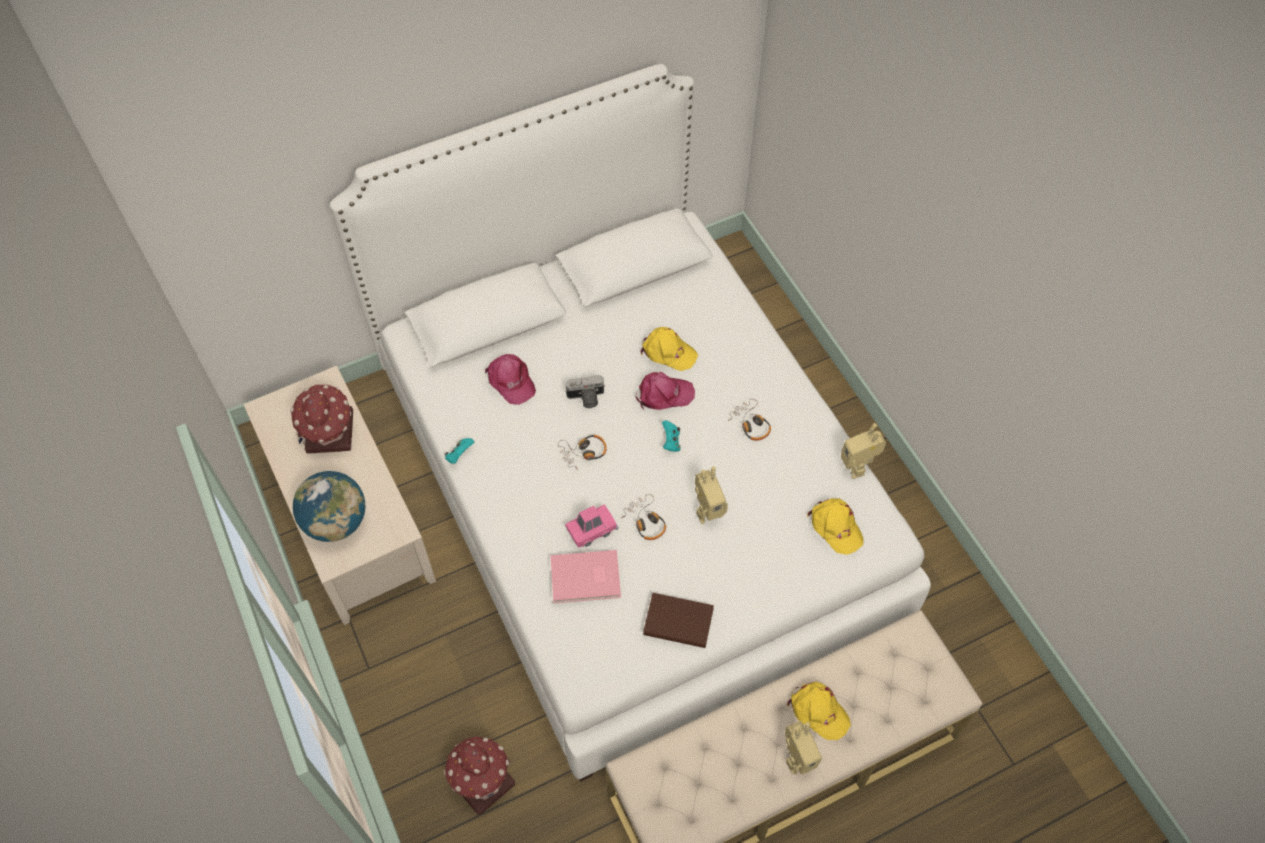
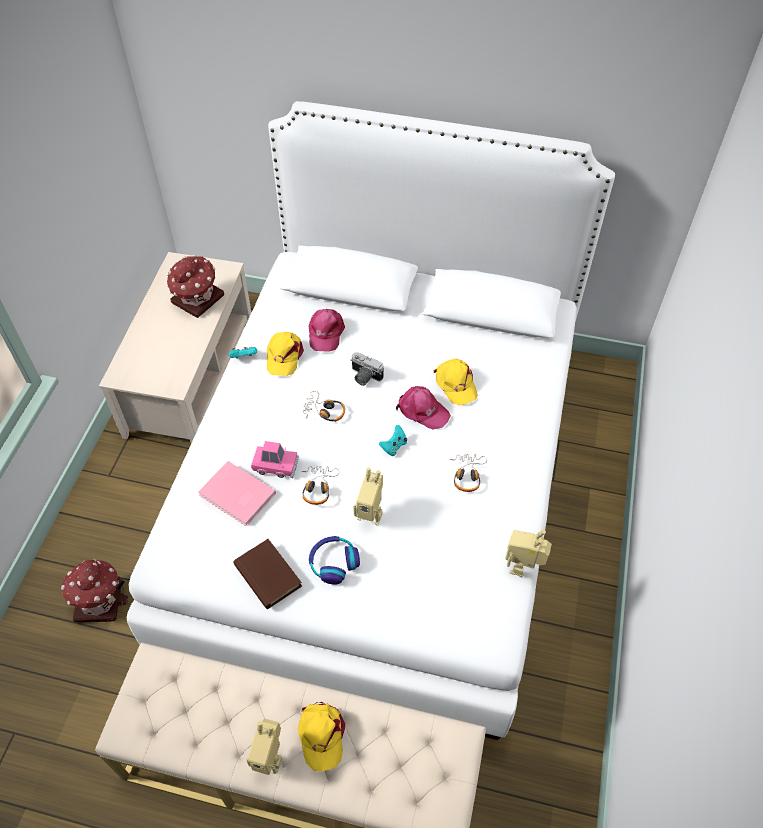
camera: 40 degrees right, 5 degrees down
(336, 522) = (145, 355): globe -> none
(718, 572) = (333, 562): none -> headphones
(835, 527) = (458, 599): yellow cap -> yellow cap (284, 356)

